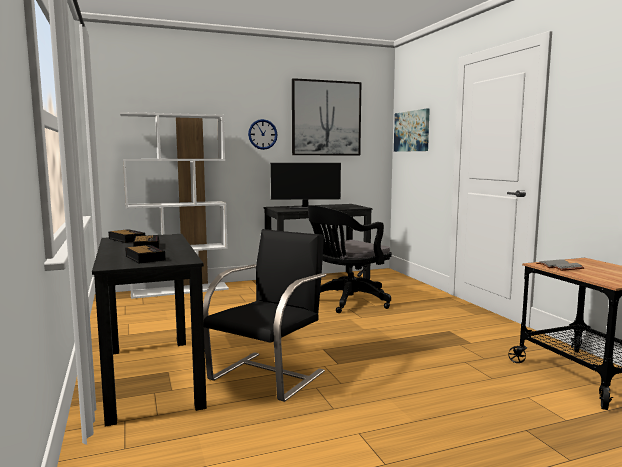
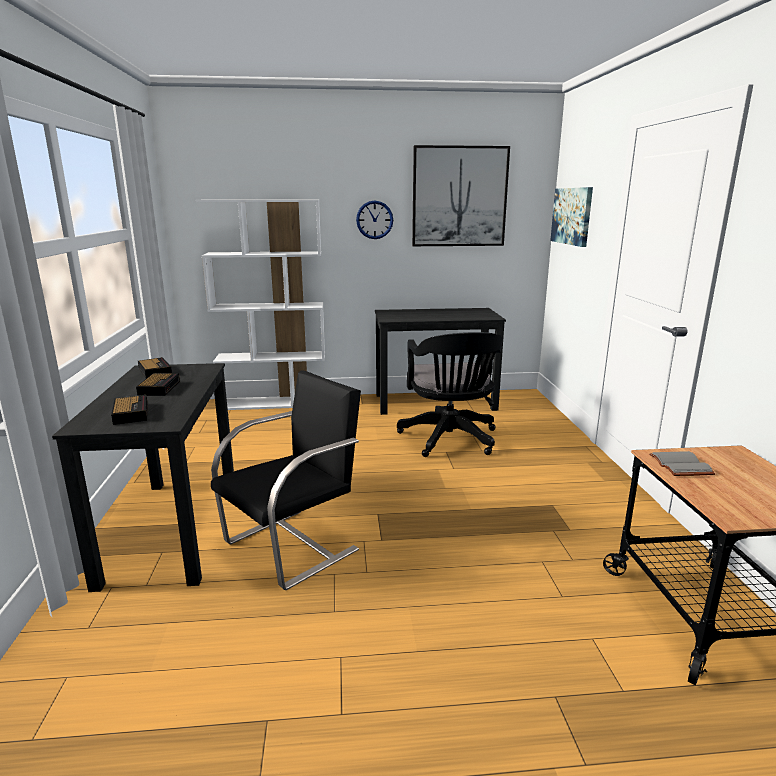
camera: 15 degrees right, 10 degrees up
(306, 208) = (421, 316): monitor -> none
(346, 302) = (450, 440): black office chair -> black office chair turned 75 degrees counterclockwise

